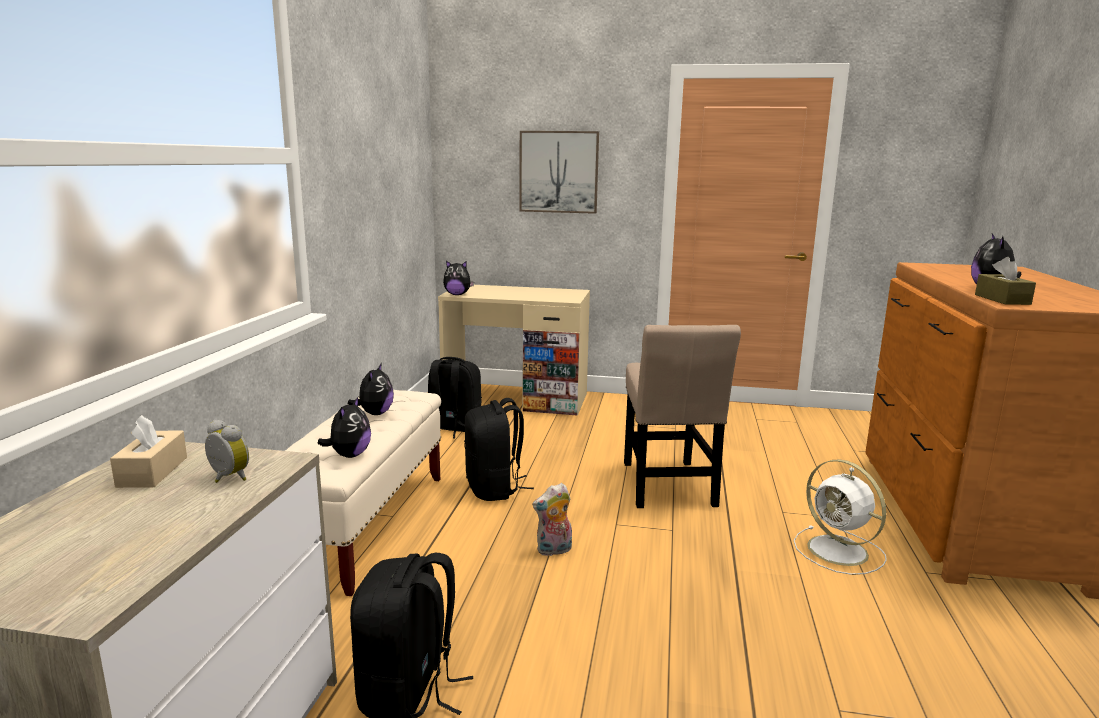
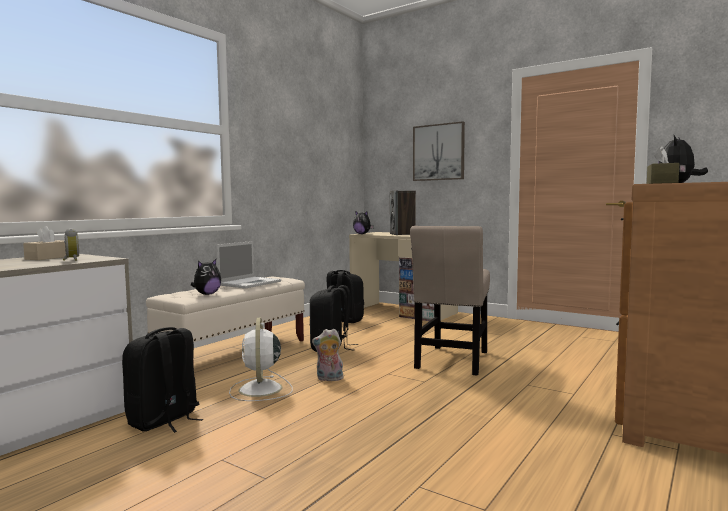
camera: 25 degrees right, 10 degrees down
(375, 413) = (250, 283): plush toy -> laptop
(517, 293) = (402, 234): none -> speaker
(840, 551) = (546, 411): white fan -> white fan (260, 390)

